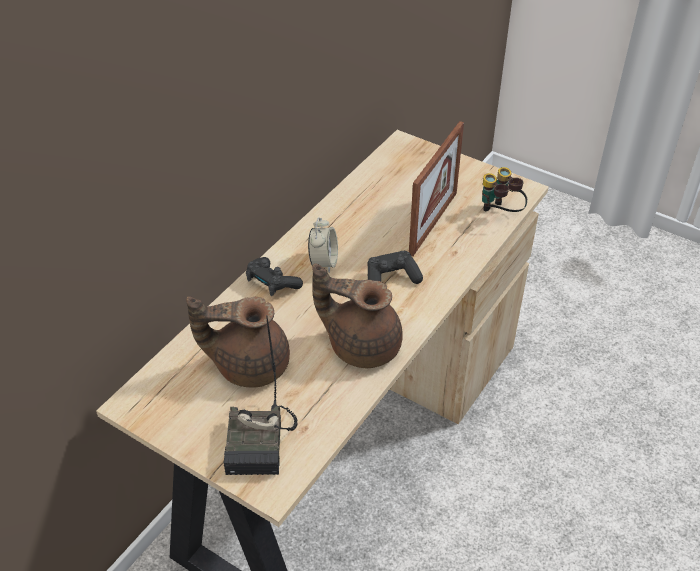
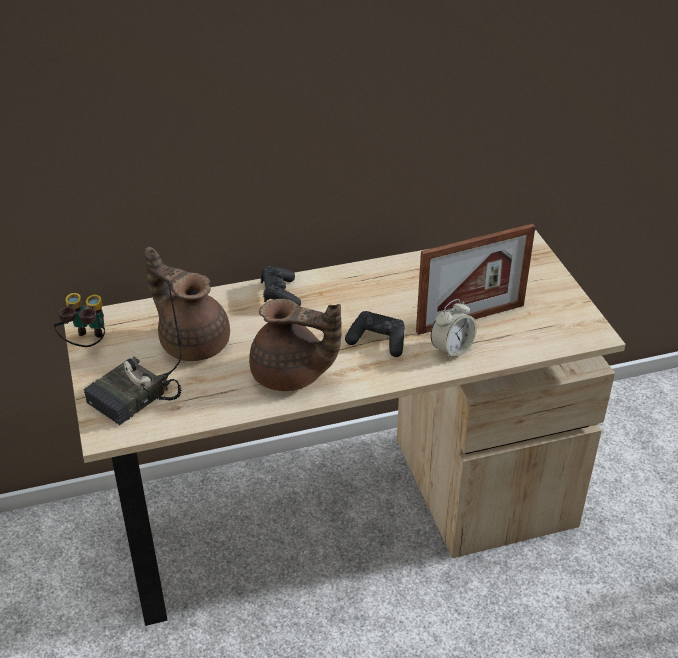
camera: 40 degrees right, 5 degrees down
(323, 262) = (338, 301): alarm clock -> alarm clock (451, 349)
(361, 345) = (291, 376): brown teapot -> brown teapot turned 135 degrees clockwise
(500, 213) = (544, 342): binoculars -> binoculars (86, 344)

